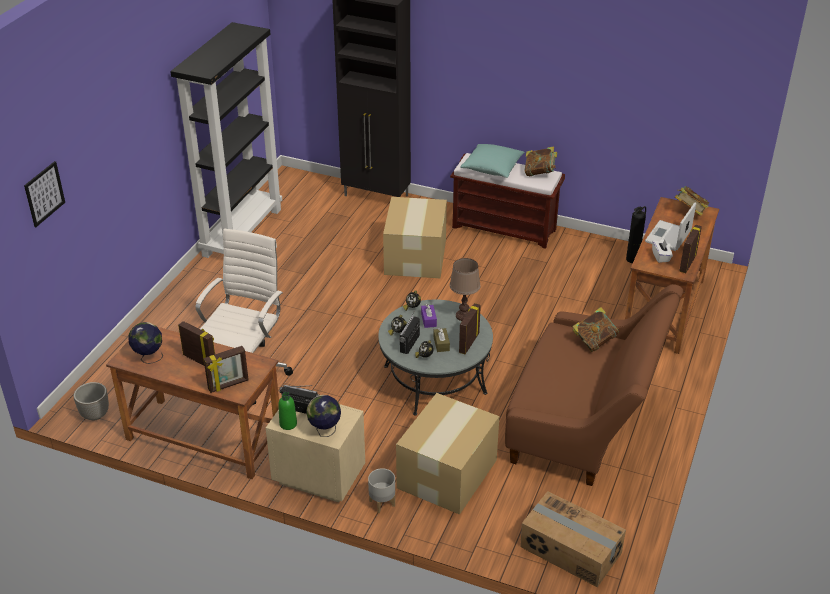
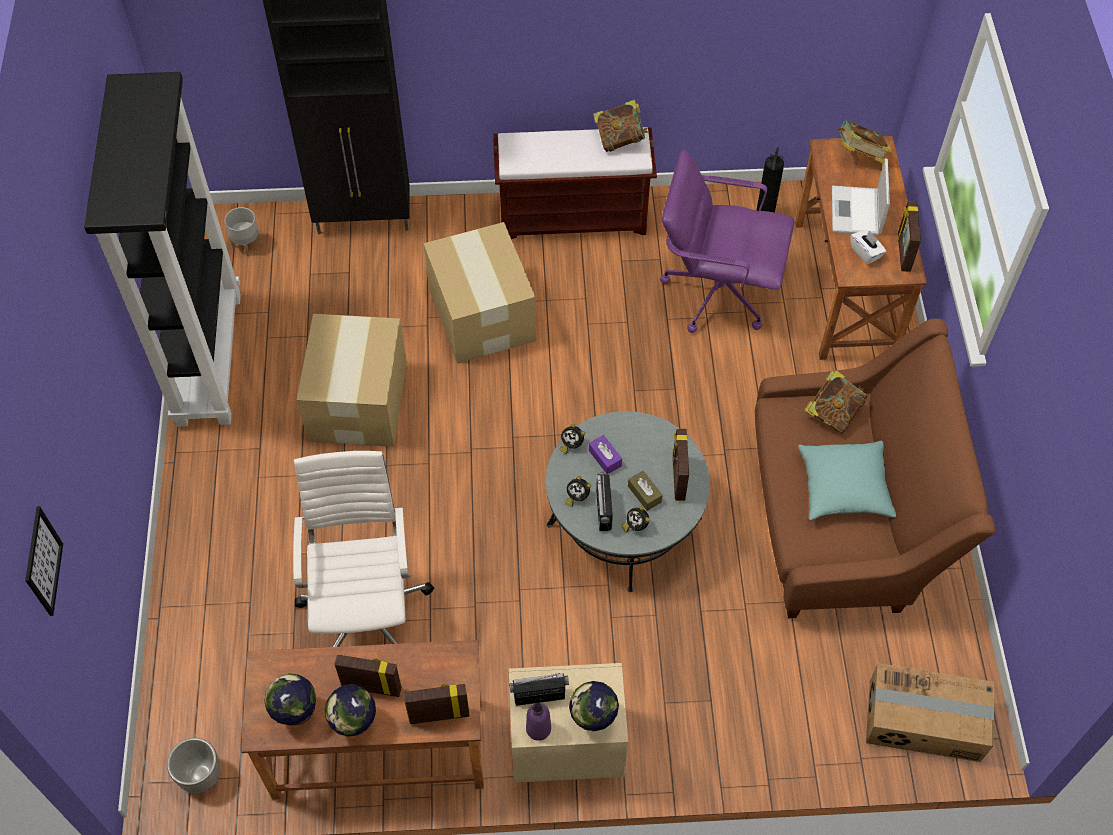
camera: 25 degrees left, 20 degrees up
(177, 373) = (355, 724): none -> globe
(228, 385) = (439, 714): picture frame -> picture frame turned 135 degrees counterclockwise
(288, 424) = (538, 729): green bottle -> purple bottle
(382, 503) = (669, 751): grey planter -> grey planter (247, 244)
(448, 473) = (723, 668): cardboard box -> cardboard box (359, 399)
(463, 316) = (645, 432): brown table lamp -> none
(492, 168) = (550, 152): turquoise pillow -> turquoise pillow (844, 488)
(574, 287) = (717, 291): none -> purple office chair

